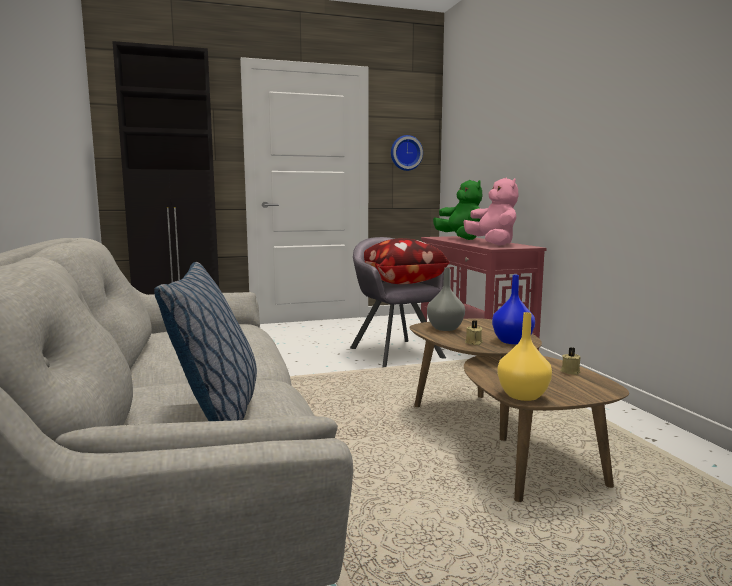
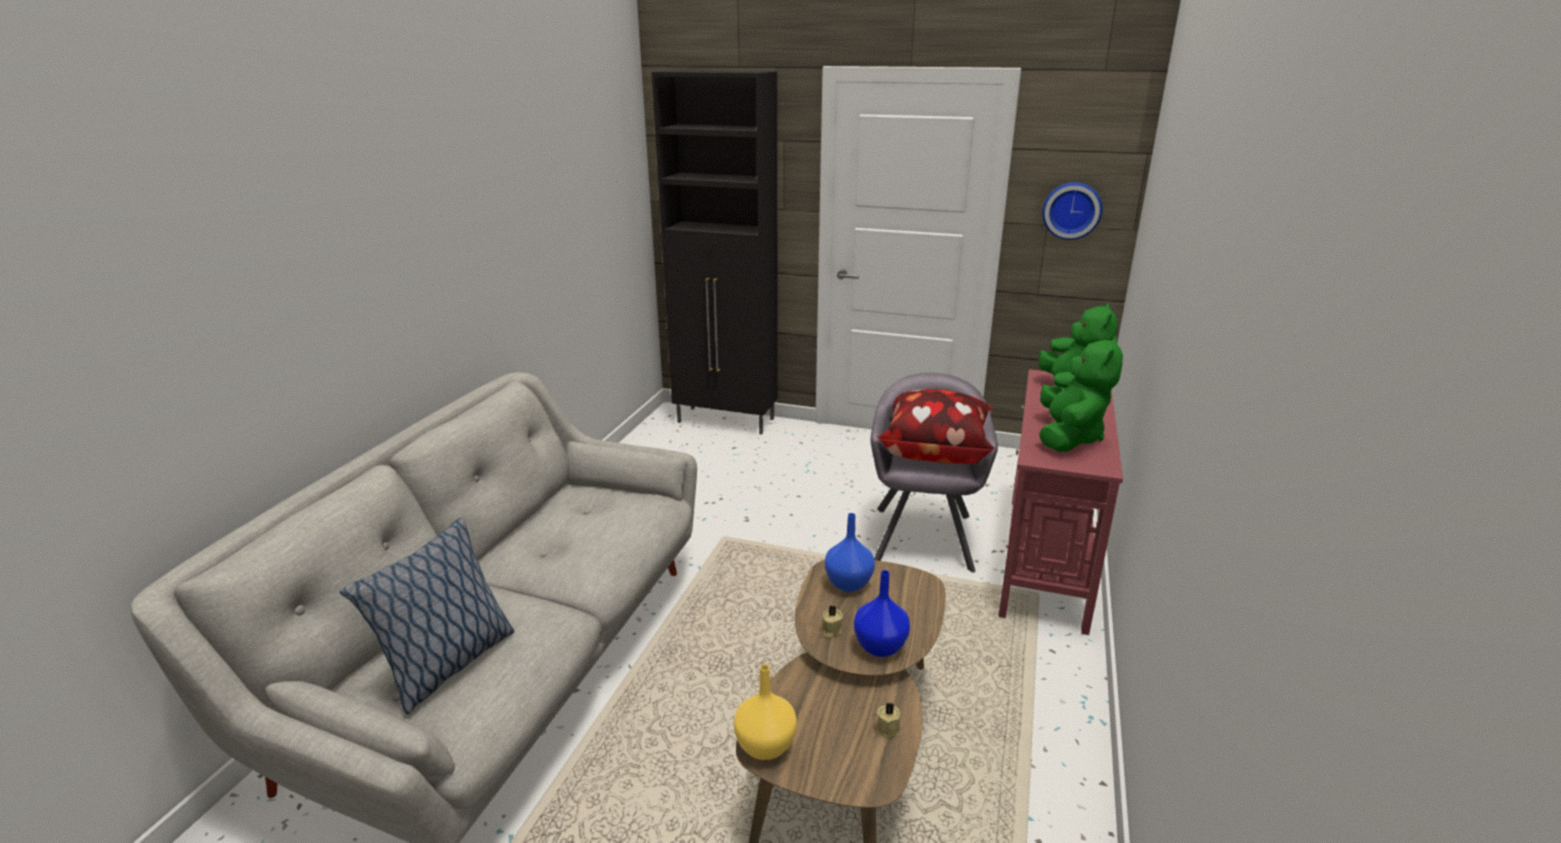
camera: 35 degrees right, 15 degrees up
(445, 328) = (849, 583): grey vase -> blue vase
(492, 244) = (1068, 437): pink plush toy -> green plush toy

